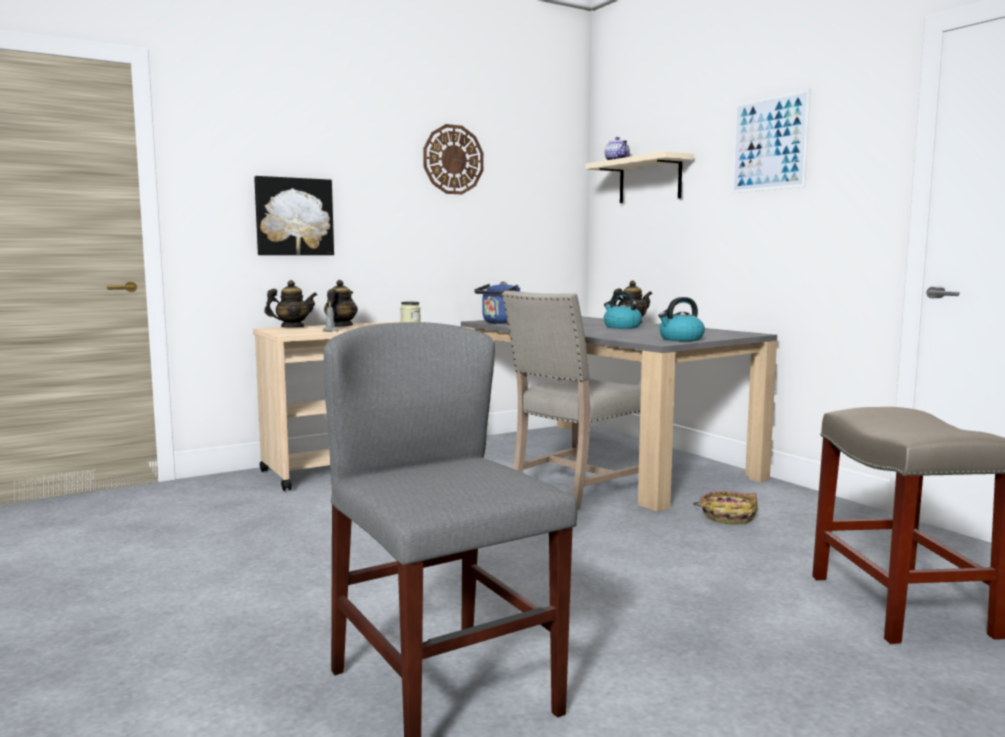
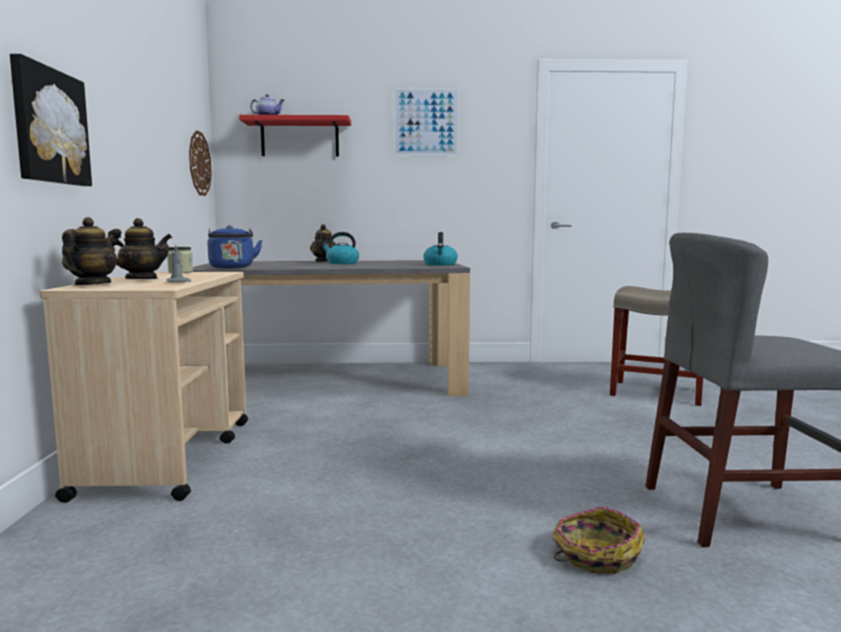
camera: 60 degrees left, 0 degrees up
(340, 326) = (141, 279): teapot -> teapot turned 135 degrees clockwise
(453, 159) = (151, 86): wall clock -> wall clock (199, 163)
(575, 489) = (388, 401): beige chair -> none
(650, 180) = (300, 138): beige shelf -> red shelf
(727, 516) = (498, 385): basket -> basket (595, 555)

